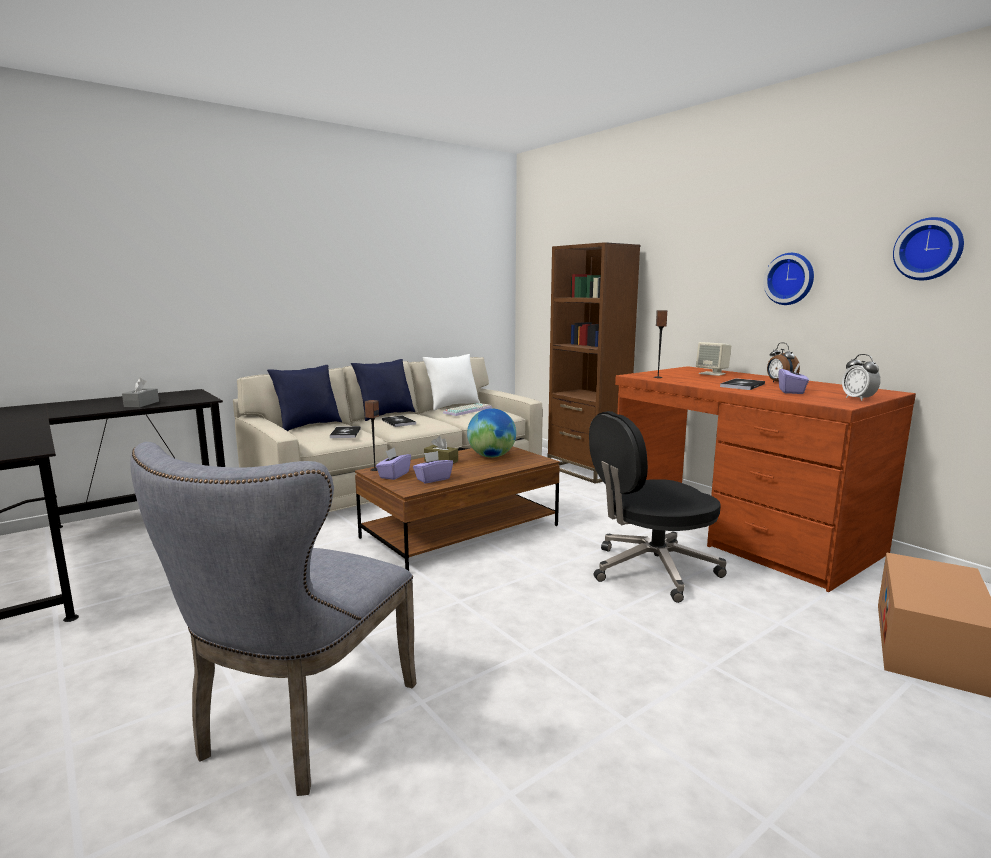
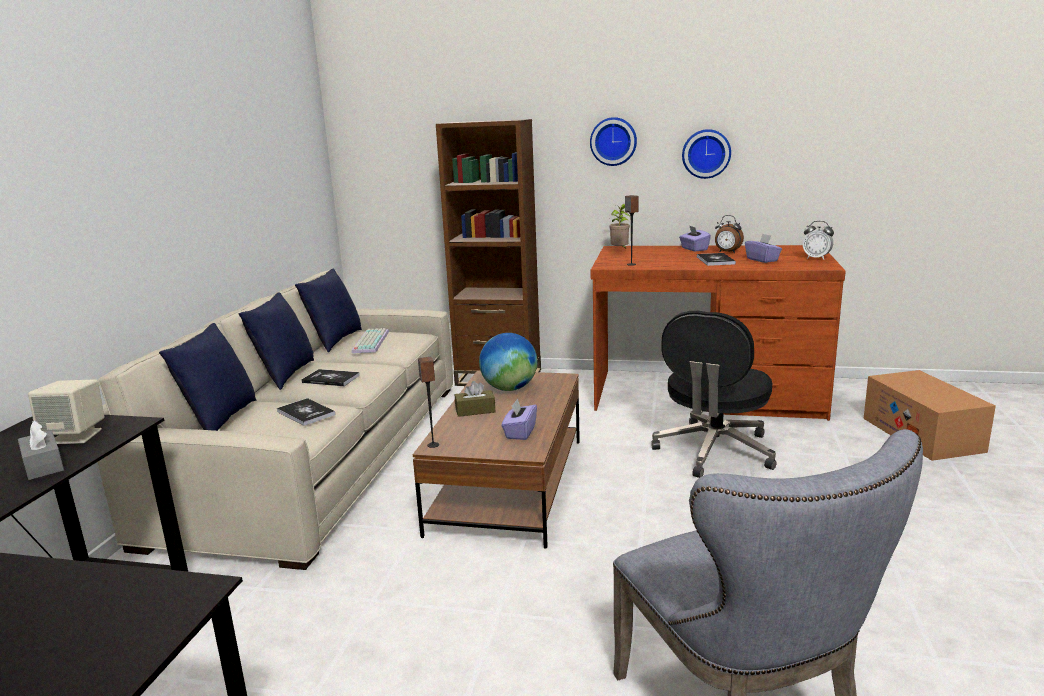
camera: 40 degrees left, 5 degrees up
(394, 475) = (471, 443): purple tissue box -> purple tissue box (694, 249)
(452, 406) = (334, 341): white pillow -> blue pillow
(685, 370) = (620, 251): none -> potted plant
(712, 373) = (652, 251): beige speaker -> beige speaker (76, 436)
(929, 249) = (823, 127): wall clock -> wall clock (613, 141)

